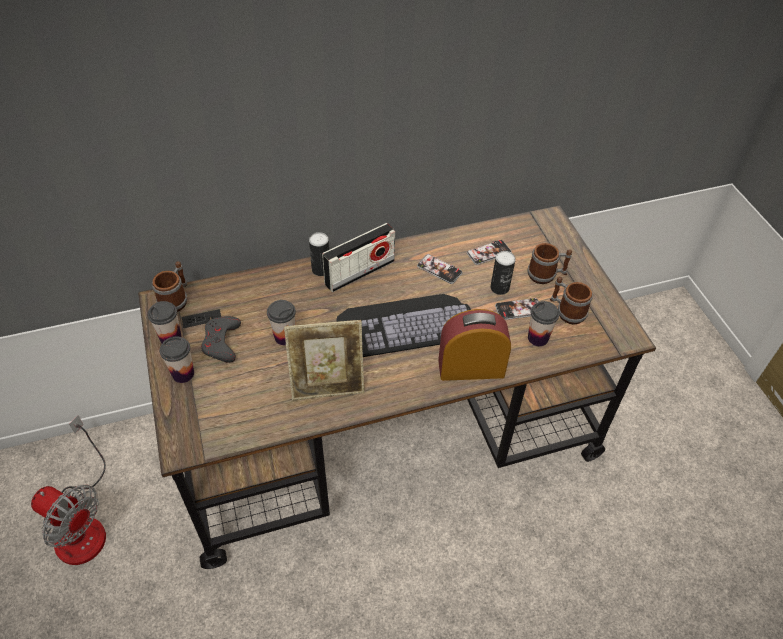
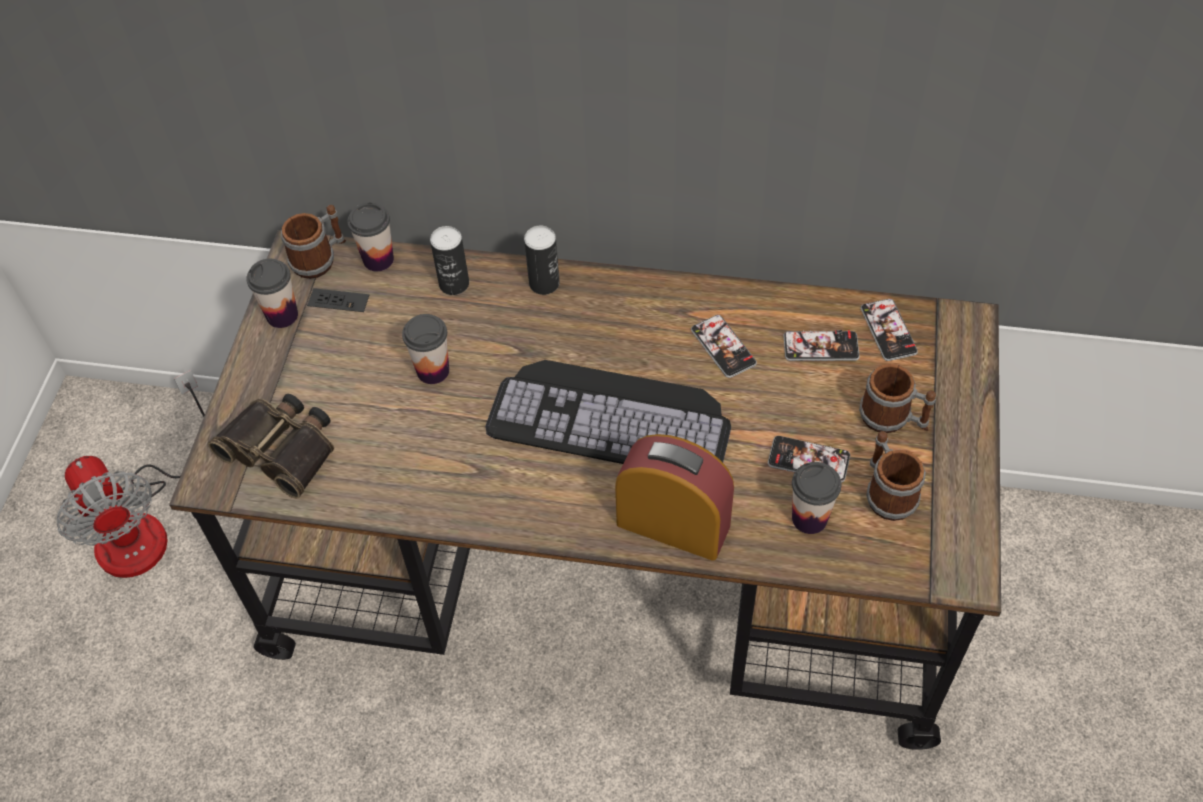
camera: 30 degrees right, 5 degrees up
(183, 374) = (270, 374): cup -> cup (378, 259)
(217, 413) = (283, 448): none -> binoculars
(222, 342) = (344, 346): grey game controller -> none
(327, 385) = (450, 467): picture frame -> none
(359, 272) = (598, 308): radio -> none
(499, 288) = (801, 412): can -> can (454, 284)
(516, 234) = (888, 330): none -> phone

